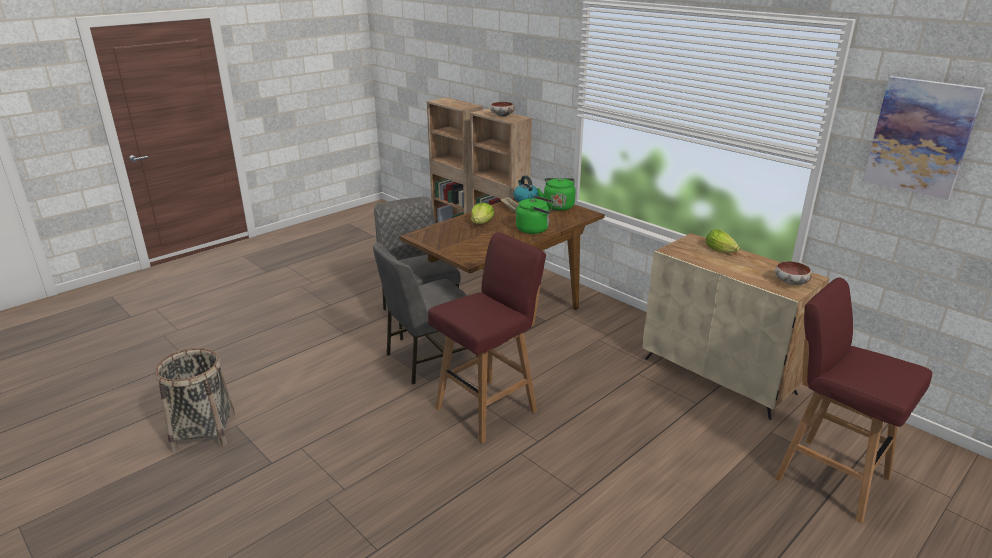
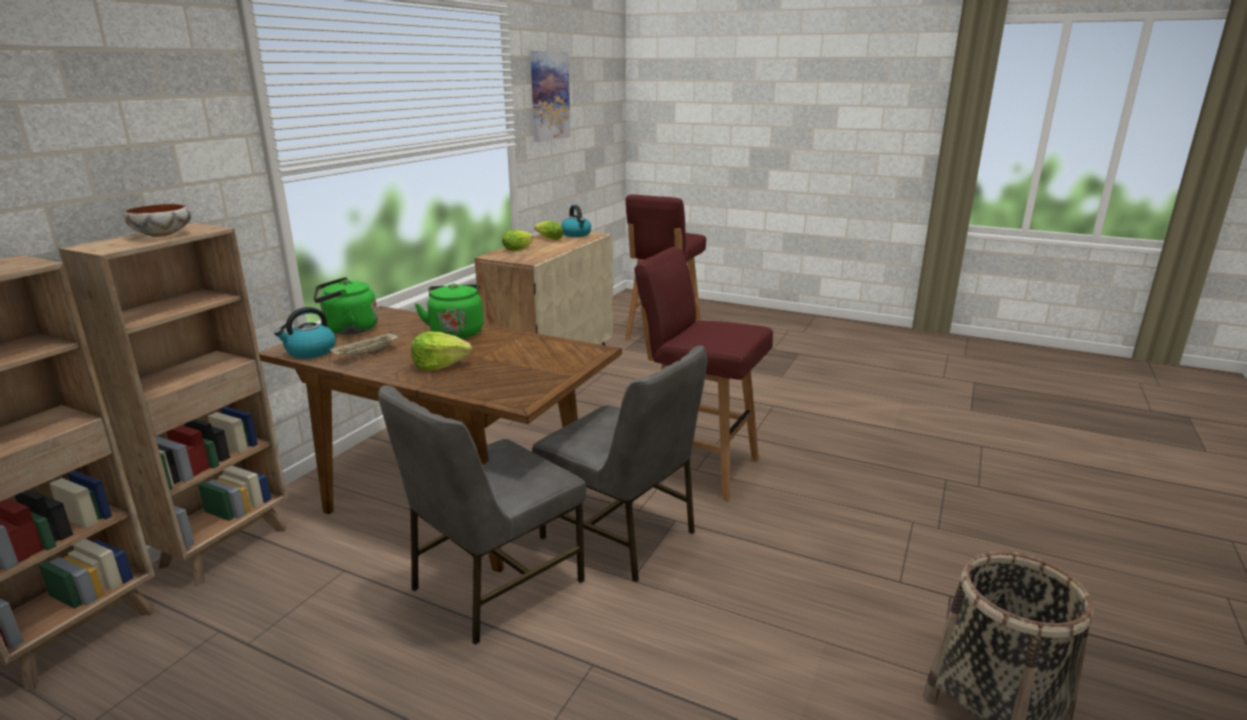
camera: 110 degrees left, 5 degrees down
(769, 267) = (547, 238): none -> lettuce
(791, 283) = (576, 234): bowl -> kettle

